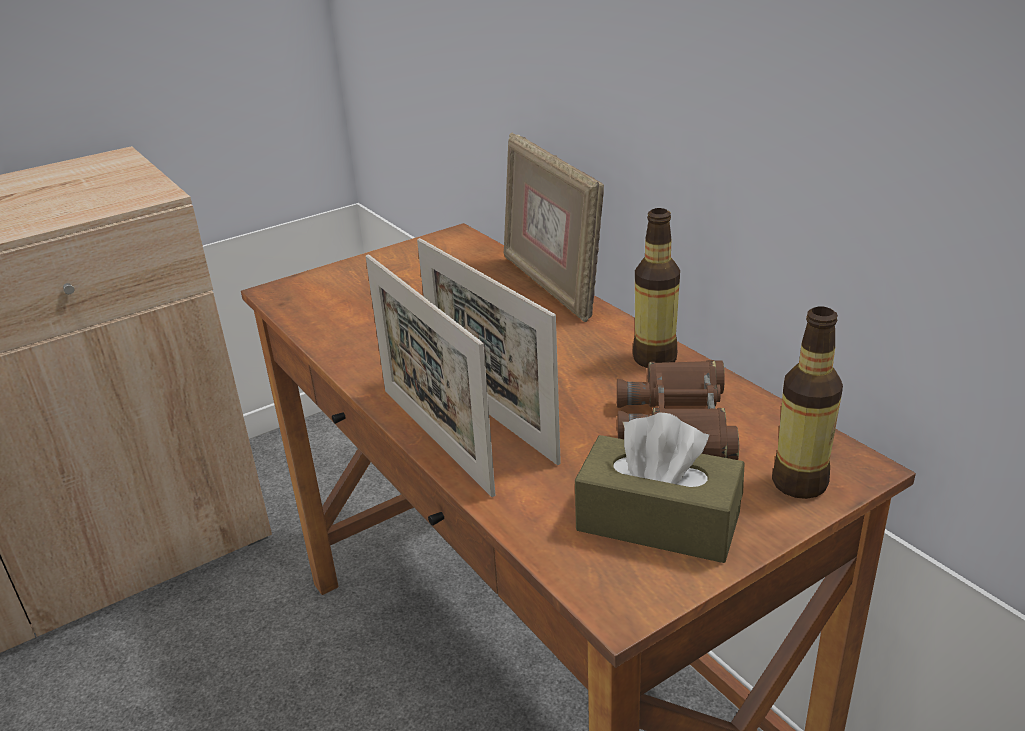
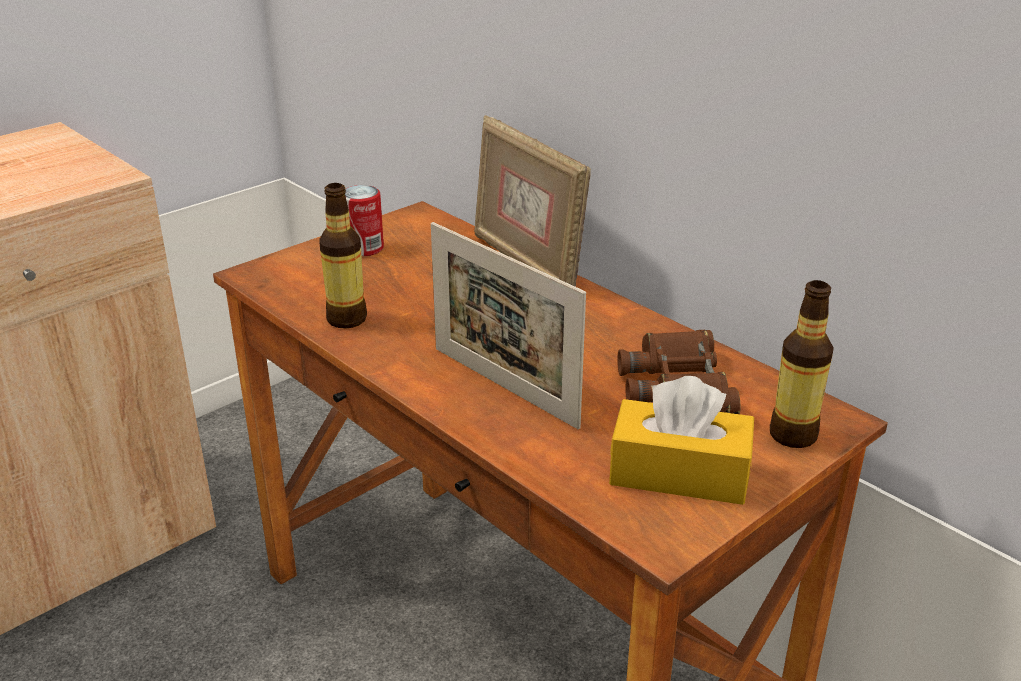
camera: 10 degrees left, 0 degrees up
(392, 268) = (364, 248): none -> can
(435, 439) = (457, 411): picture frame -> none
(654, 358) = (642, 330): bottle -> bottle (346, 319)
(658, 522) = (679, 473): brown tissue box -> yellow tissue box

